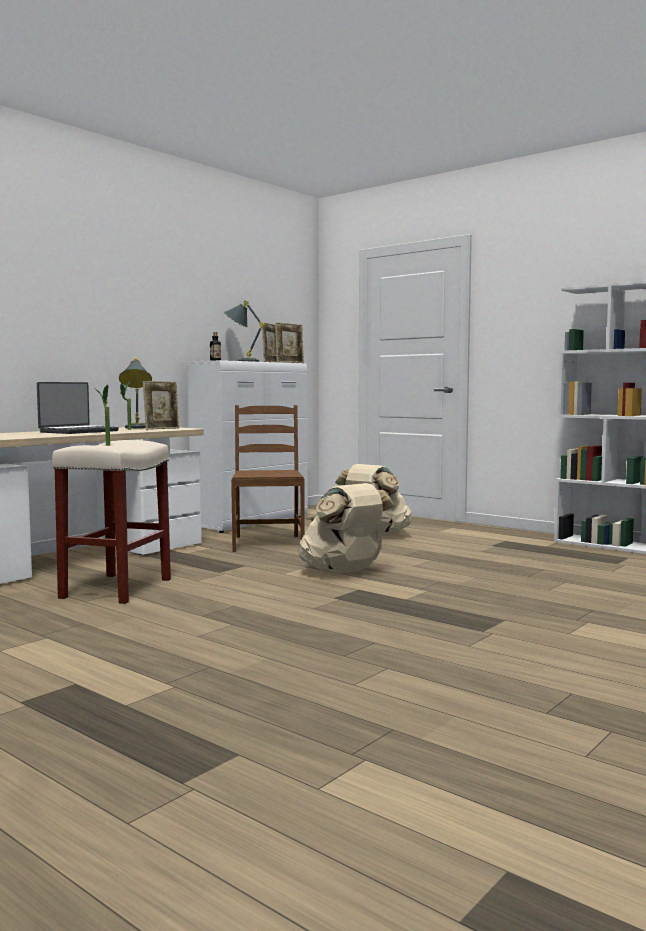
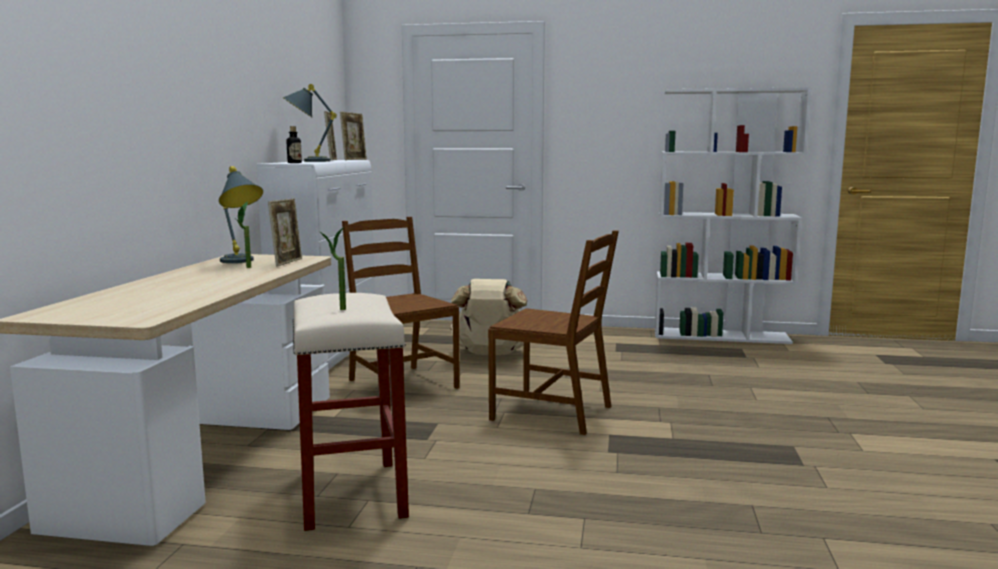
camera: 30 degrees left, 5 degrees up
(78, 431) = (200, 280): laptop -> none
(343, 572) = (553, 412): beige backpack -> brown chair

